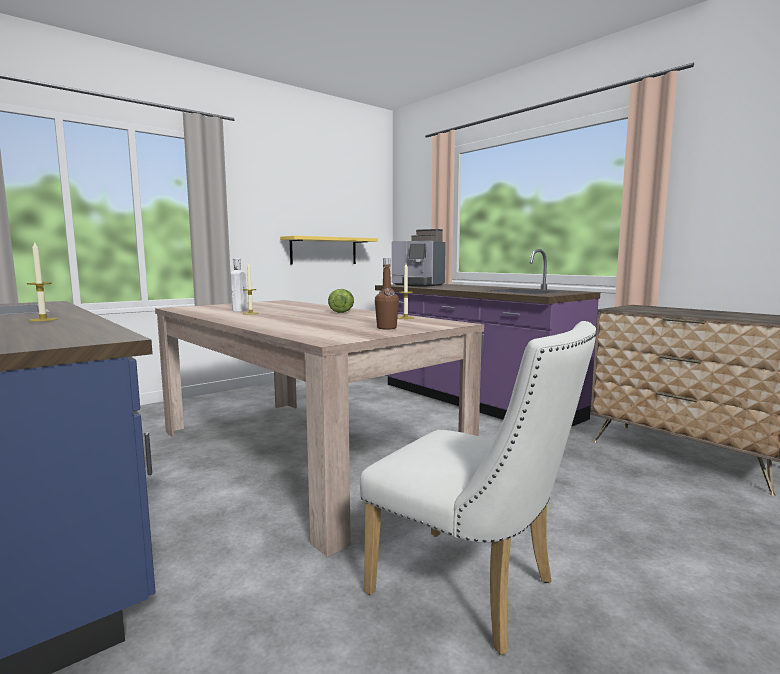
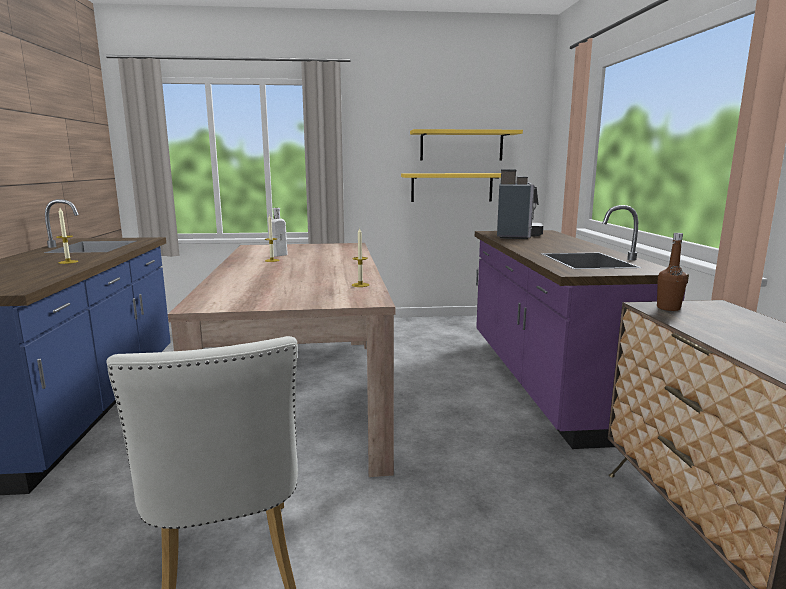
camera: 35 degrees right, 5 degrees up
(330, 213) = (461, 146): none -> yellow shelf
(341, 311) = (345, 267): lettuce -> none
(386, 328) = (291, 298): brown bottle -> brown bottle (668, 308)
(418, 285) = (516, 235): coffee machine -> coffee machine turned 150 degrees counterclockwise

